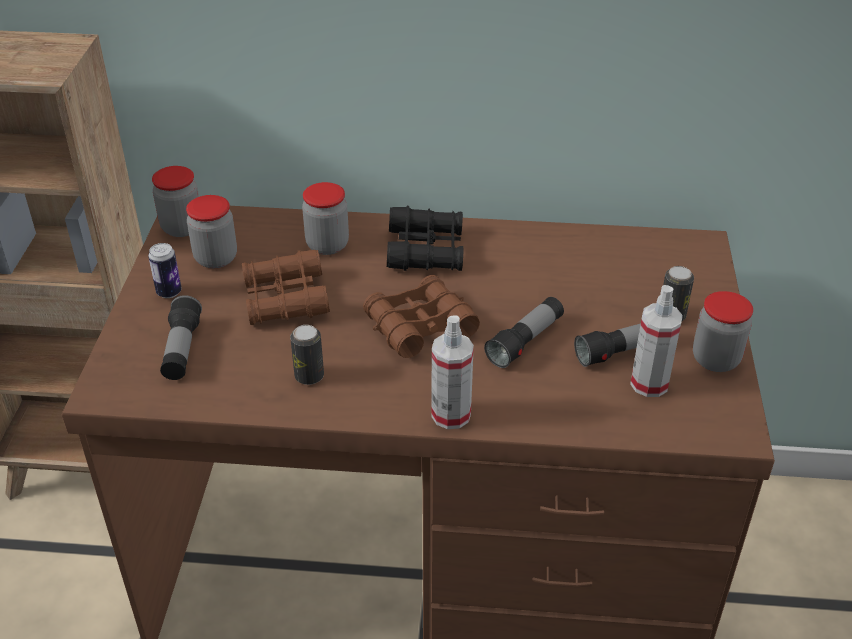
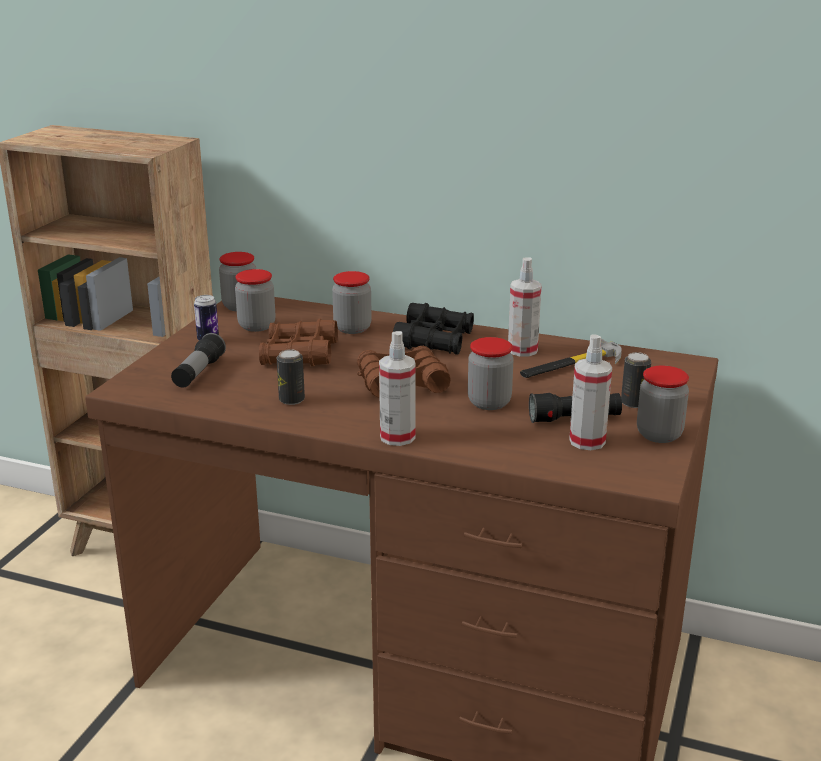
camera: 15 degrees right, 15 degrees down
(525, 341) = (489, 402): flashlight -> jar
(526, 251) = (522, 350): none -> spray bottle
(586, 268) = (571, 365): none -> hammer

